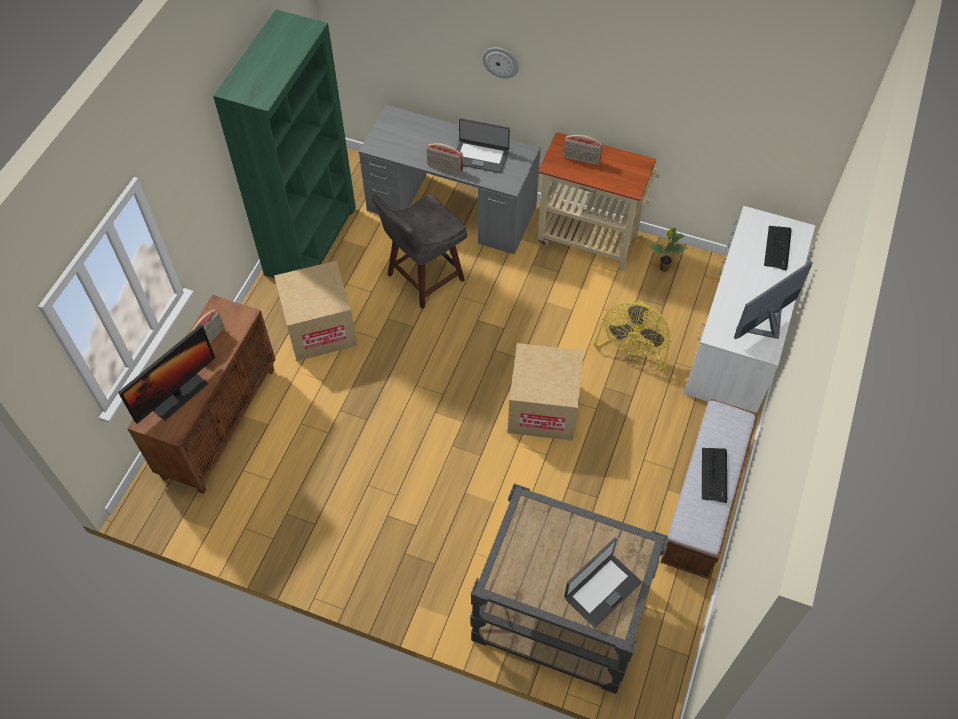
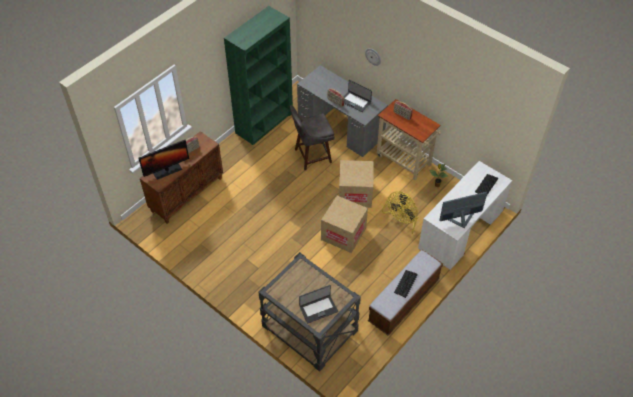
camera: 20 degrees right, 5 degrees down
(320, 328) = (251, 165): cardboard box -> cardboard box (355, 194)

